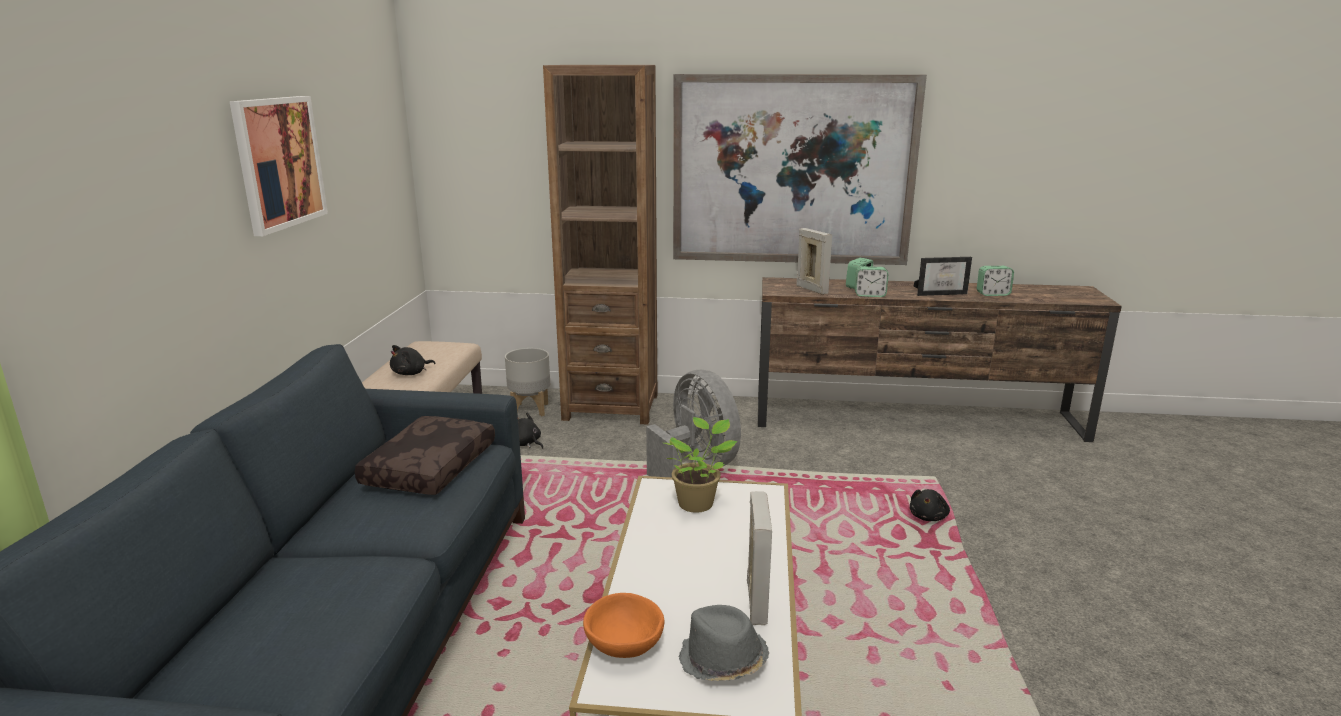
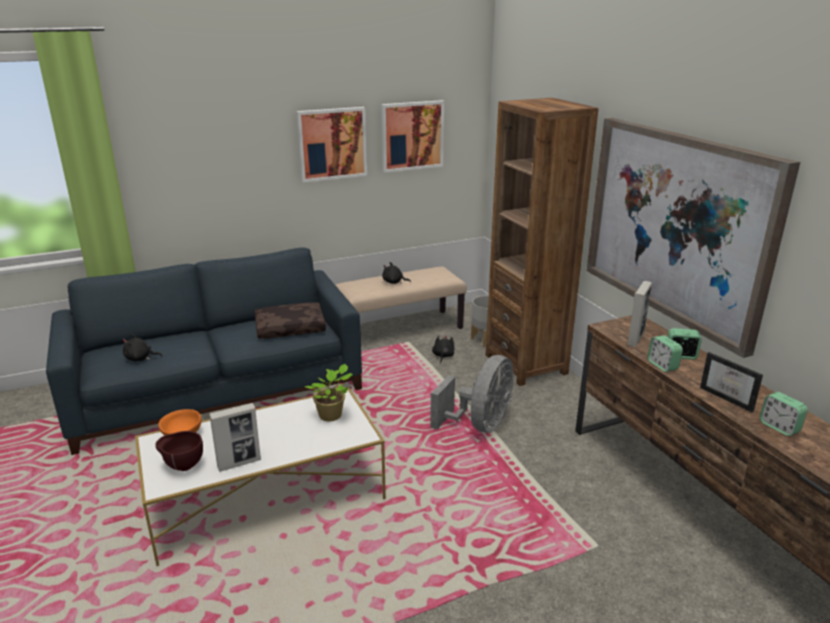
camera: 60 degrees right, 5 degrees up
(353, 145) = (412, 136): none -> picture
(722, 661) = (183, 466): grey hat -> brown bowl
(928, 517) = (523, 555): black plush toy -> black plush toy (140, 358)

